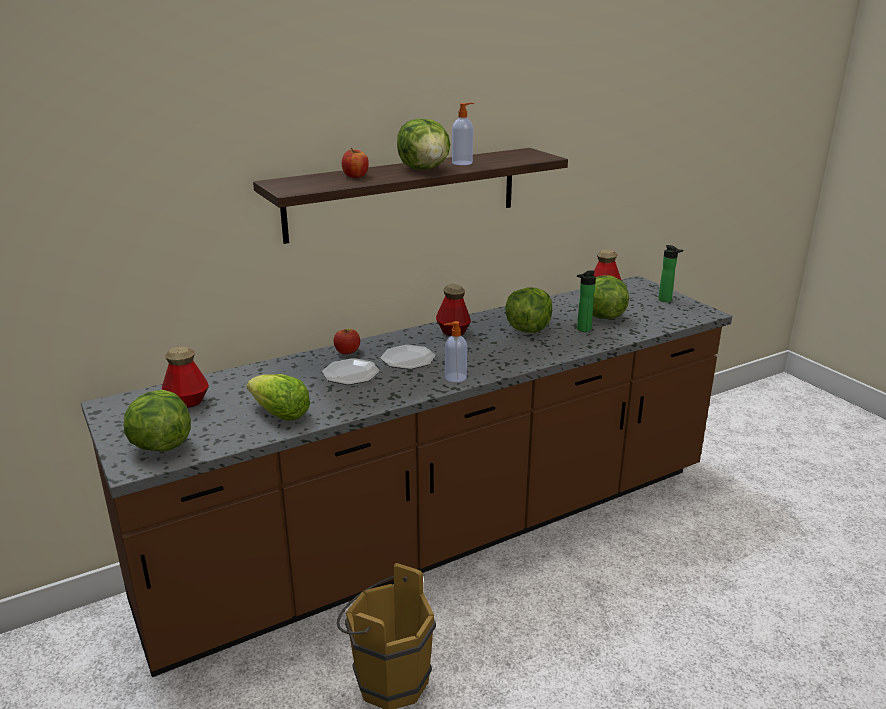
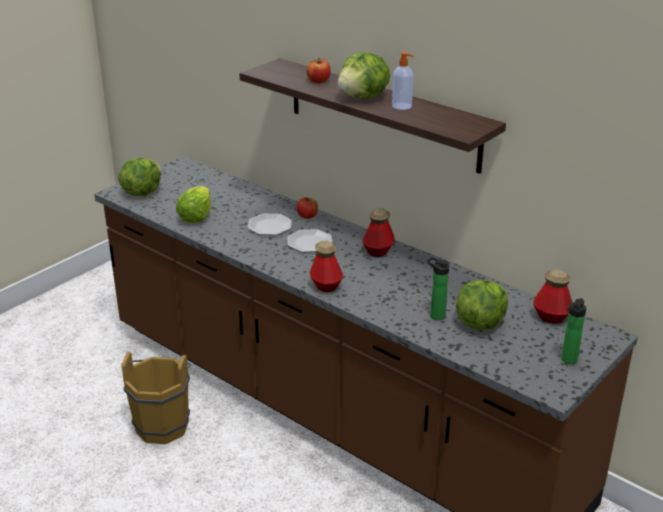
camera: 70 degrees right, 5 degrees up
(187, 402) = (198, 184): bottle -> bottle (326, 286)
(454, 377) = (289, 268): soap dispenser -> none
(527, 329) = (413, 286): lettuce -> none

